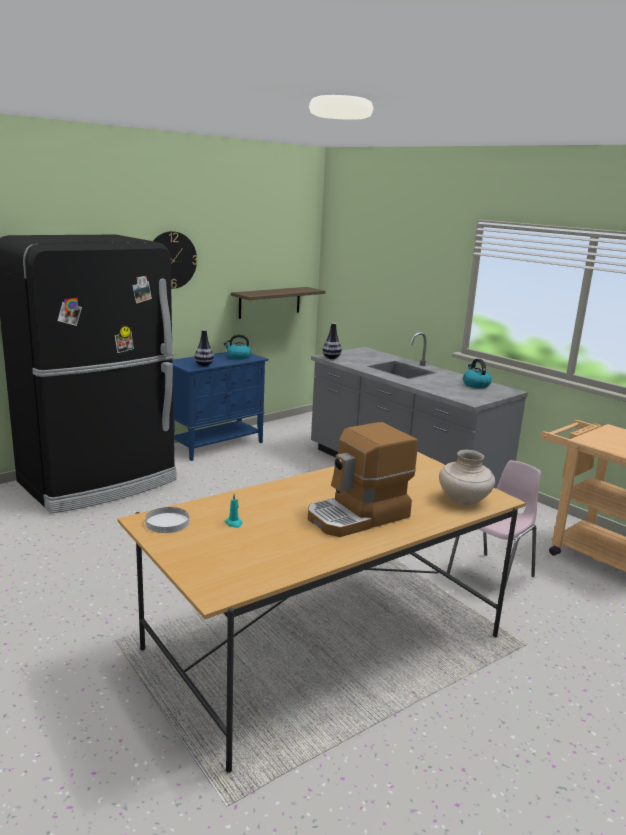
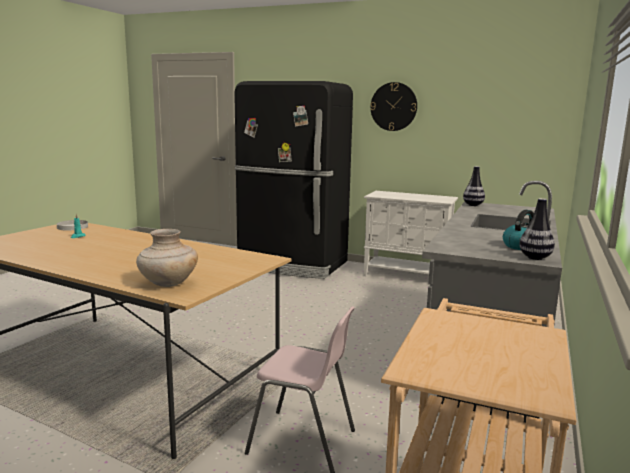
camera: 65 degrees right, 5 degrees down
(204, 365) = (387, 196): vase -> vase (535, 258)
(217, 445) = (407, 276): blue cabinet -> white cabinet
(238, 357) = (433, 198): kettle -> none
(269, 302) = (502, 156): shelf -> none
(358, 516) = (106, 258): coffee machine -> none

